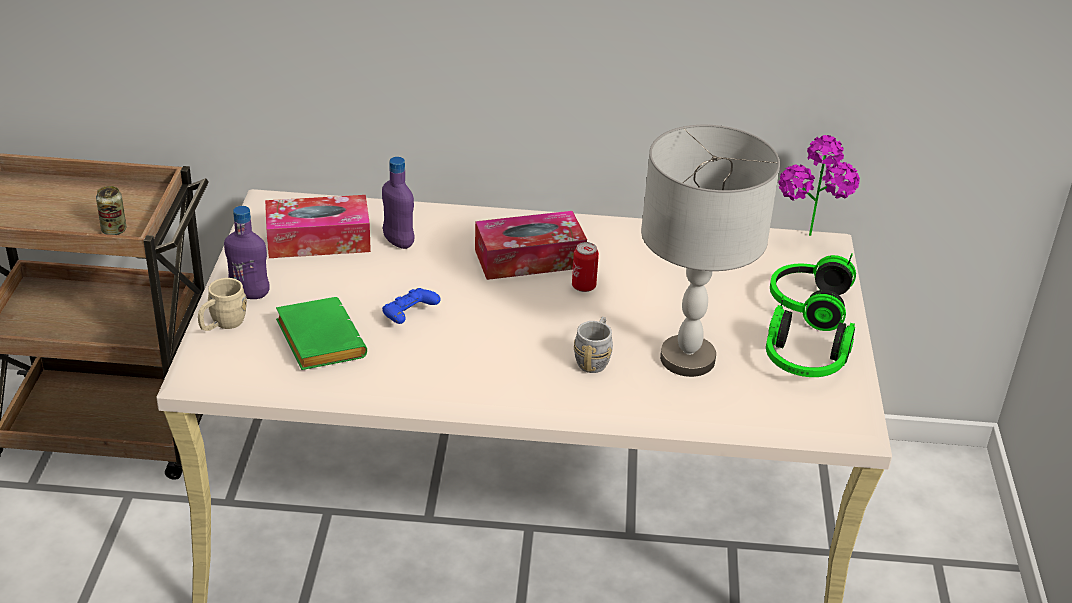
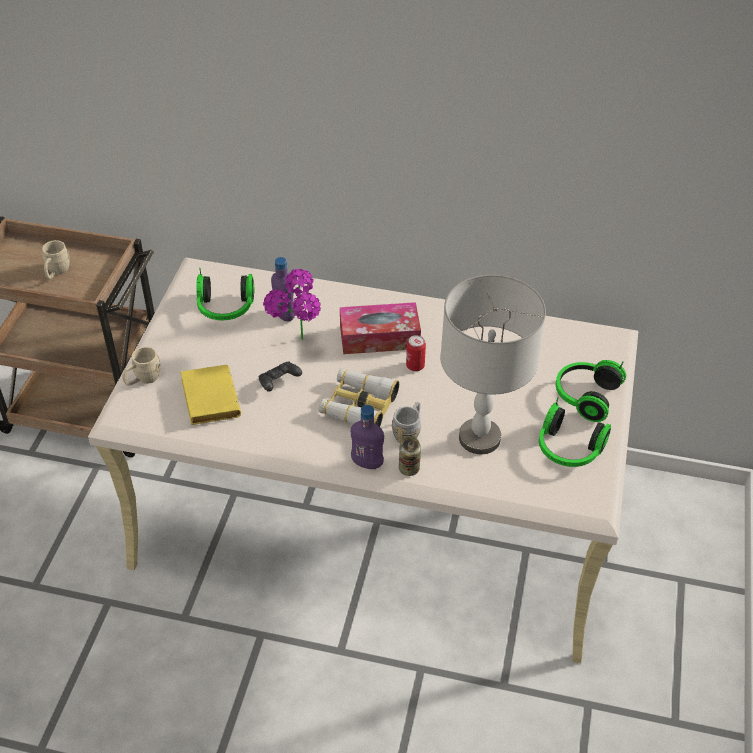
camera: 10 degrees right, 10 degrees up
(77, 212) = (56, 272): none -> beige mug
(114, 230) = (80, 290): can -> can (409, 469)
(249, 294) = (167, 354): purple bottle -> purple bottle (367, 463)
(317, 340) = (208, 398): green book -> yellow book
(318, 240) = (225, 309): tissue box -> headphones
(409, 316) = (279, 383): blue game controller -> black game controller
(521, 335) = (358, 406): none -> binoculars
(809, 243) = (601, 338): potted plant -> potted plant (298, 346)

